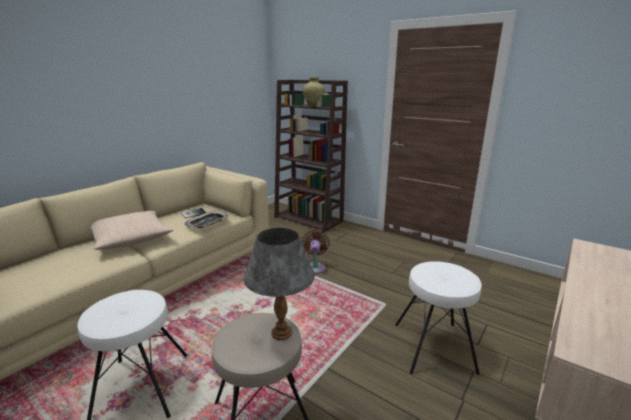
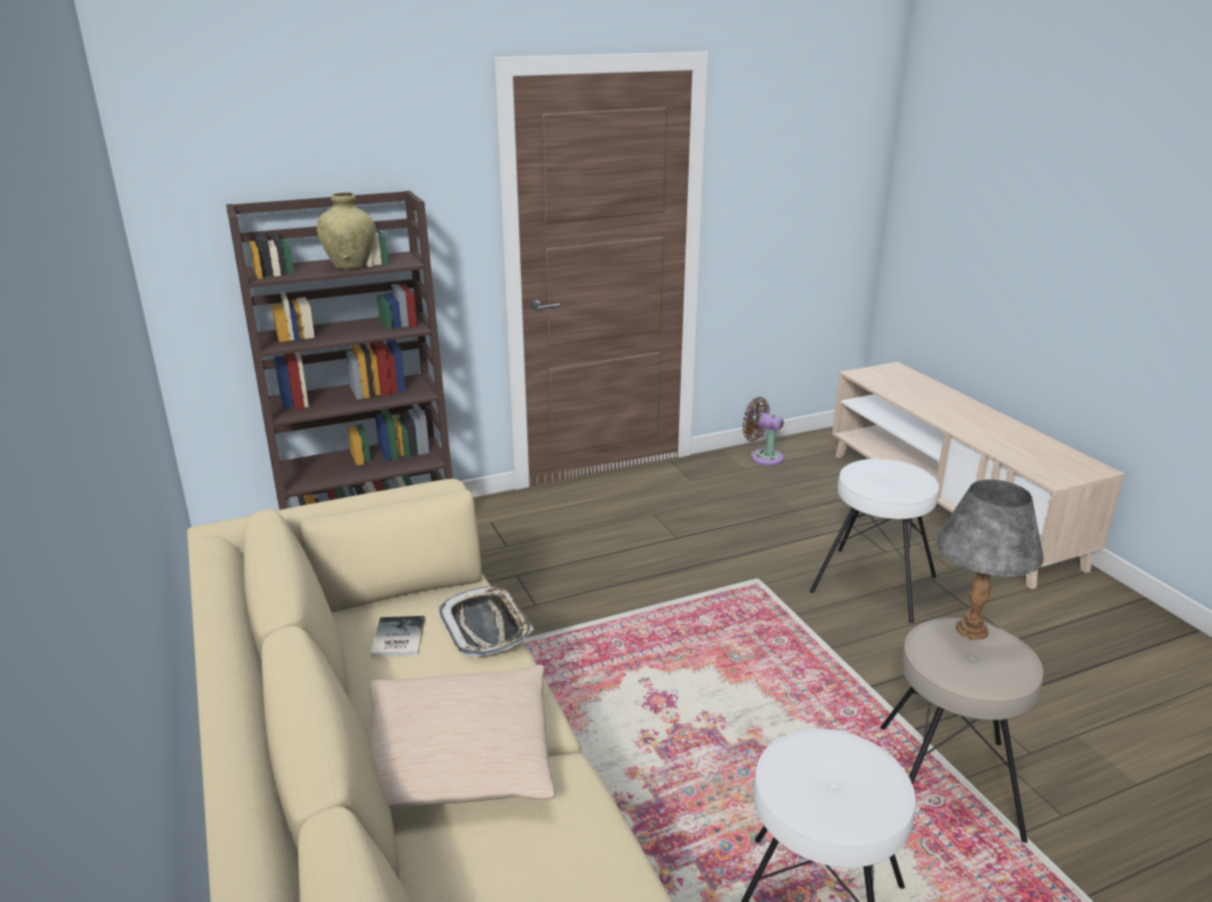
camera: 60 degrees left, 5 degrees up
(315, 267) = (586, 604): brown fan -> brown fan (763, 457)

